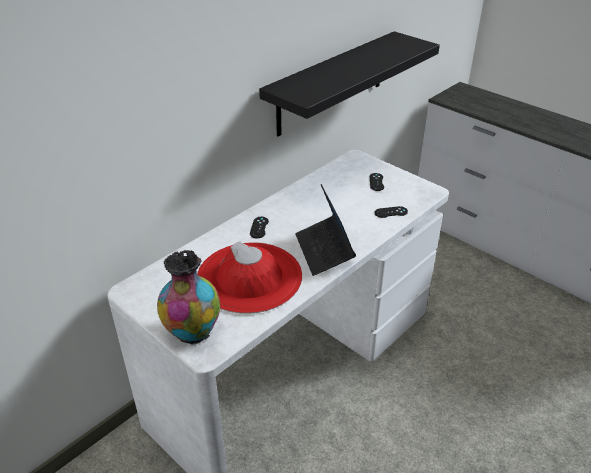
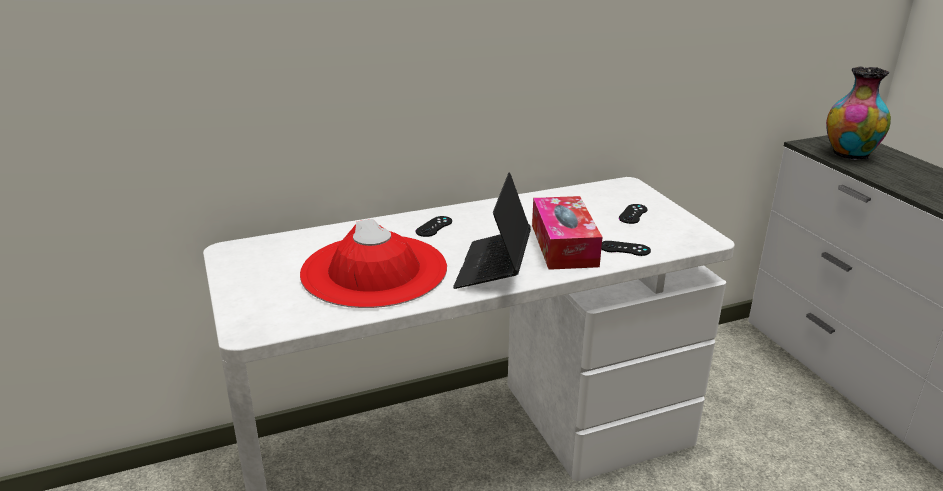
camera: 25 degrees right, 10 degrees down
(192, 331) = (256, 305): vase -> vase (849, 154)
(332, 83) = (600, 70): black shelf -> none
(353, 220) = (564, 245): none -> tissue box

